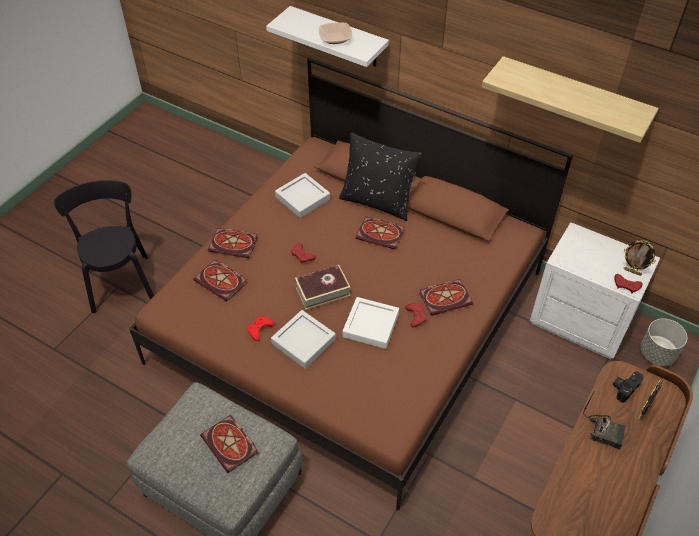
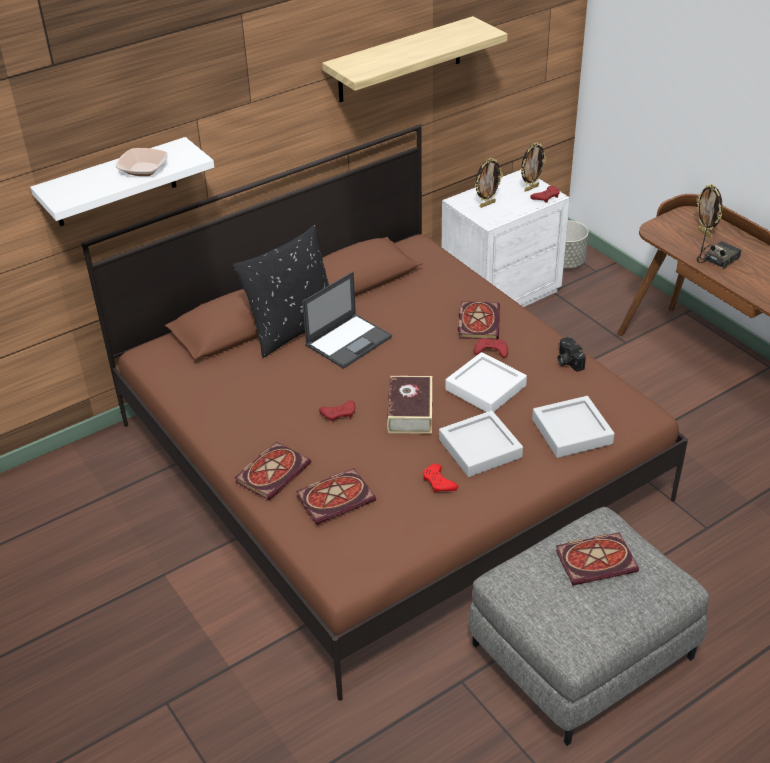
camera: 65 degrees left, 10 degrees down
(120, 280) = (155, 697): black chair -> none
(302, 198) = (236, 389): grey tray -> grey tray (572, 431)
(381, 234) = (349, 340): book -> laptop
(585, 250) = (487, 204): none -> picture frame
(624, 388) = (673, 233): camera -> camera (567, 361)

